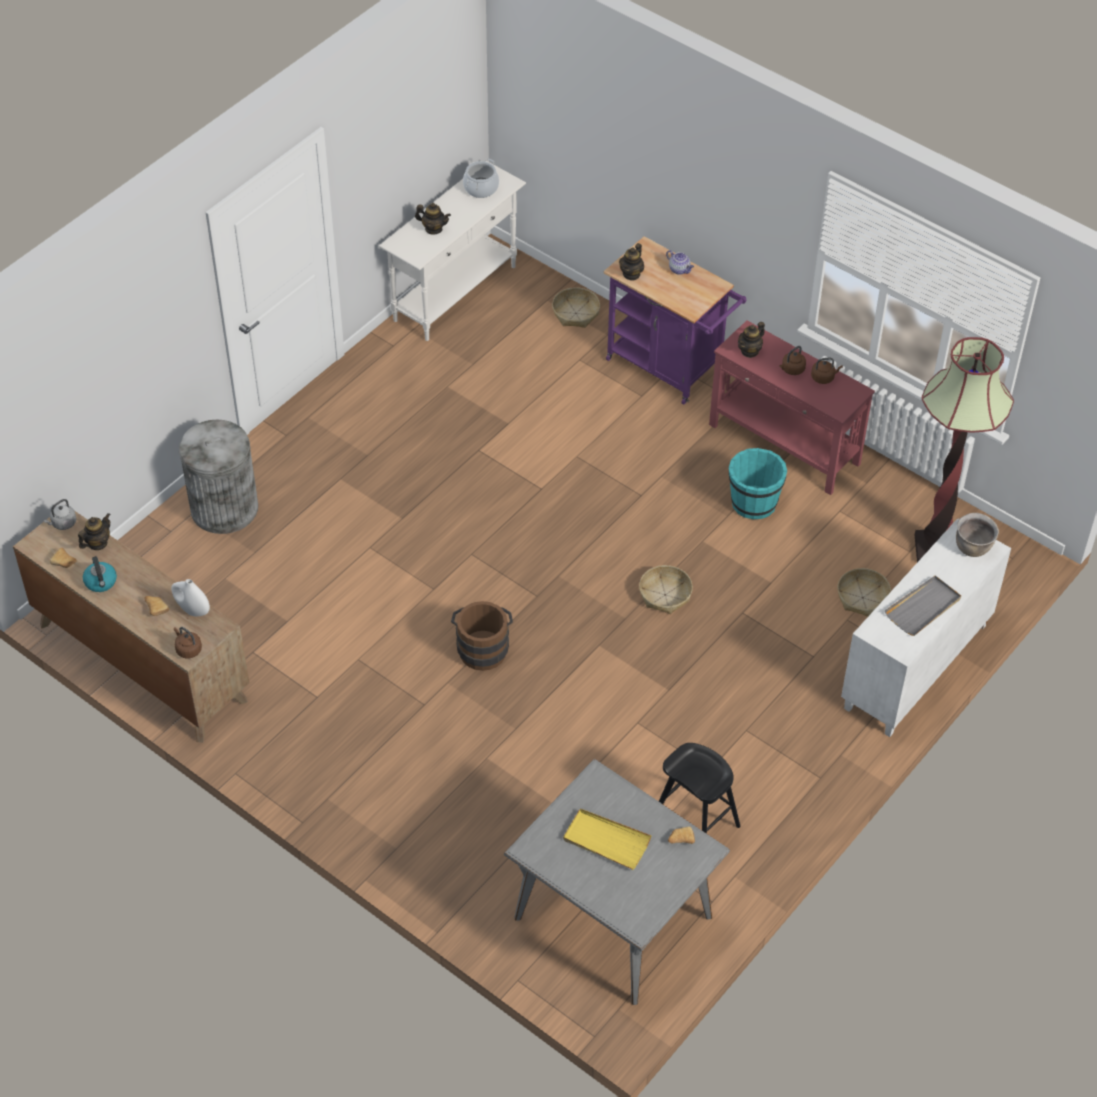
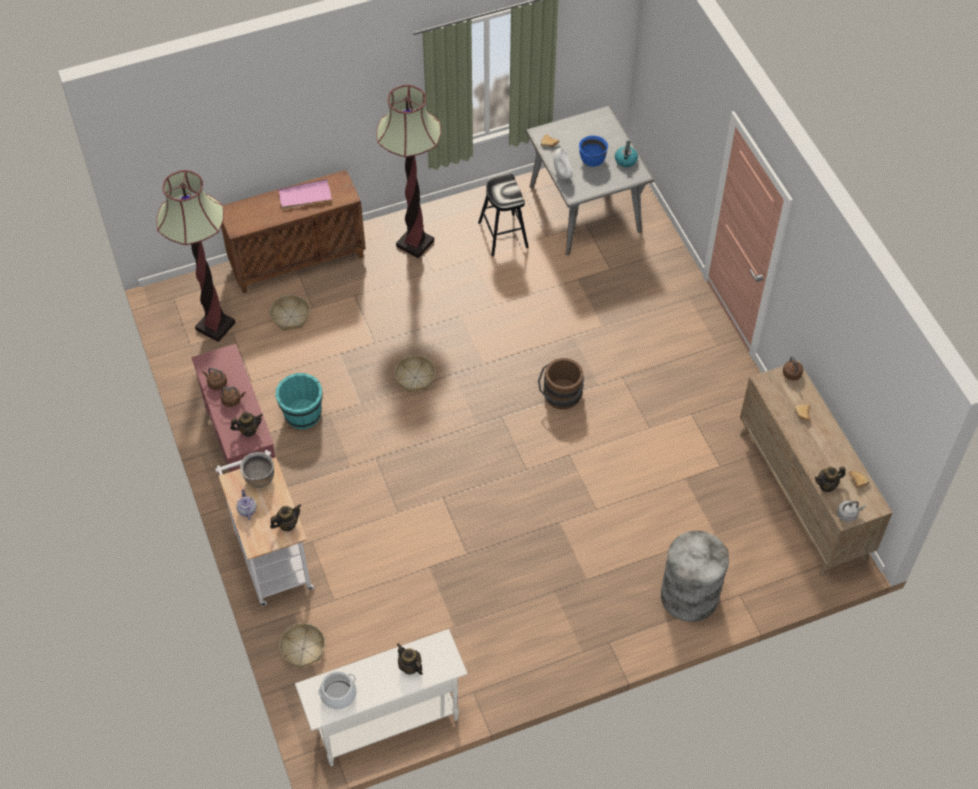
camera: 150 degrees left, 5 degrees up
(101, 582) = (835, 452): kettle -> kettle (625, 160)
(192, 610) = (777, 402): white vase -> white vase (562, 174)
(606, 841) = (592, 160): yellow tray -> blue cooking pot
(669, 369) = (271, 556): purple cart -> white cart
(796, 757) = (415, 243): none -> floor lamp
(916, 668) = (298, 260): white cabinet -> brown cabinet
(923, 608) = (305, 196): grey tray -> pink tray
(973, 547) = (239, 217): brown cooking pot -> brown cooking pot (259, 479)

